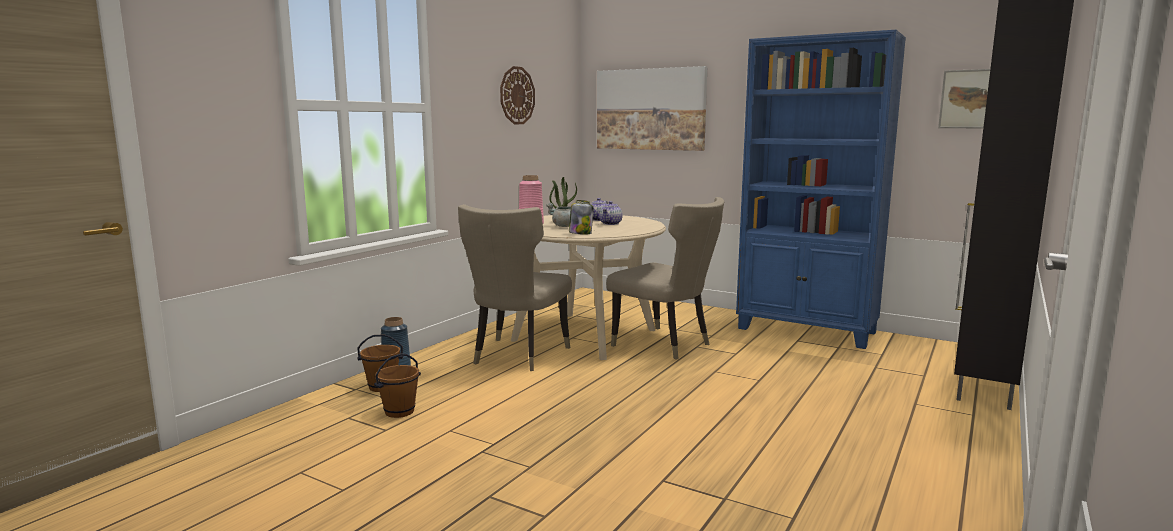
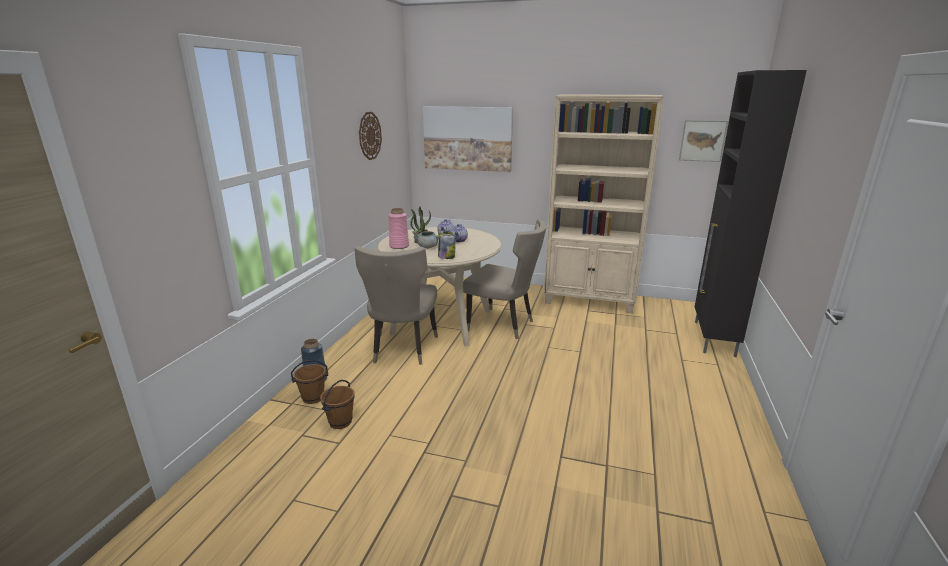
camera: 15 degrees left, 10 degrees up
(807, 331) = (590, 300): blue bookcase -> beige bookcase

